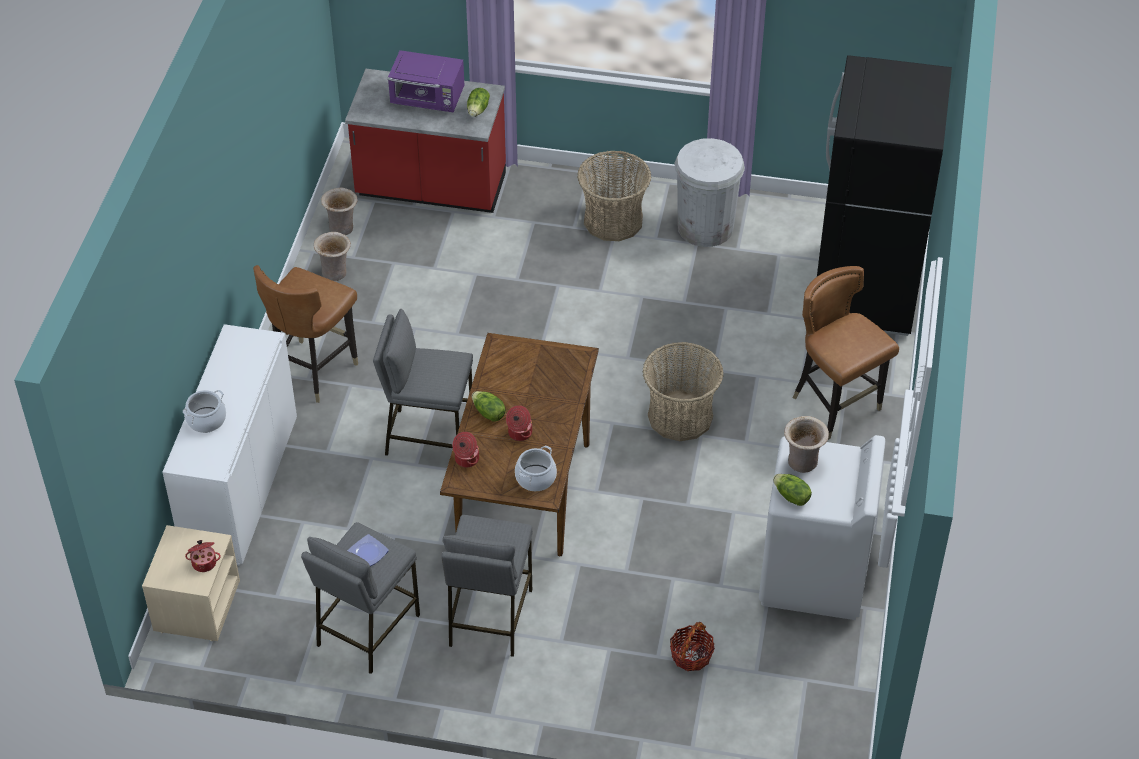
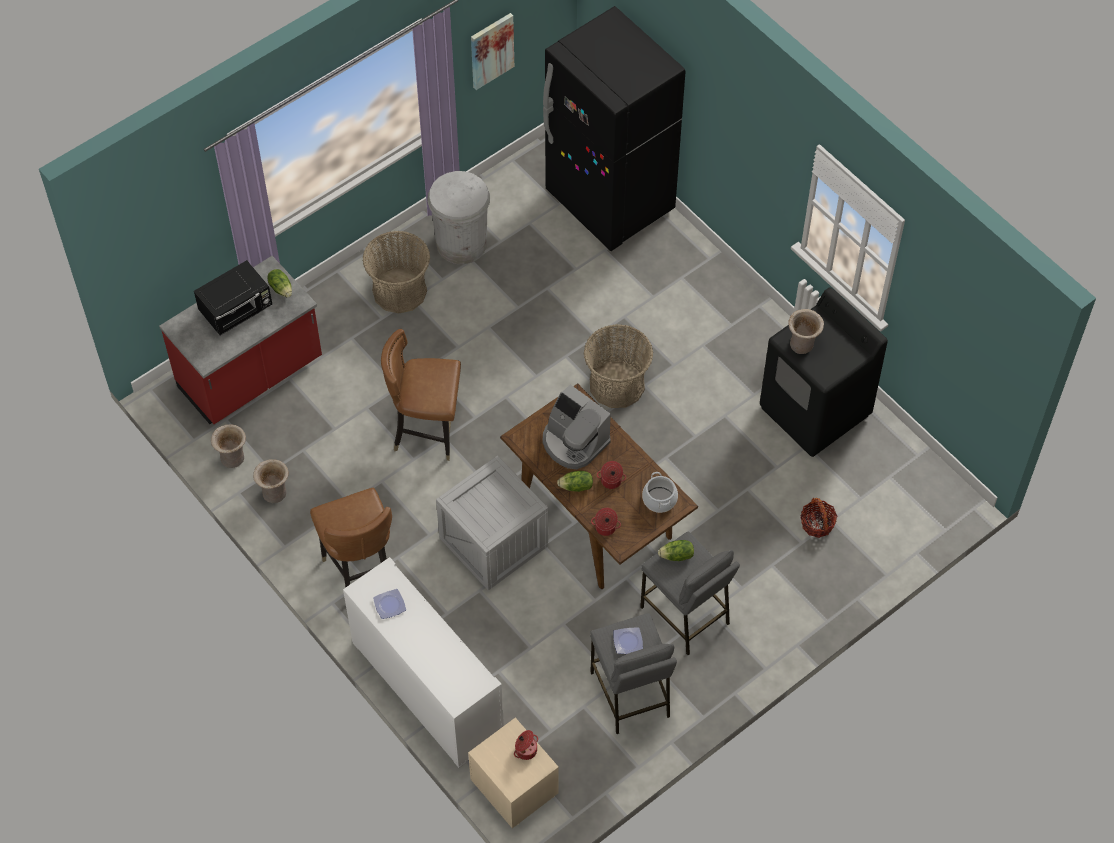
camera: 50 degrees left, 10 degrees up
(206, 420) = (429, 659): cooking pot -> none
(236, 361) = (389, 605): none -> plate
(428, 99) = (237, 310): purple microwave -> black microwave
(429, 436) = (493, 542): grey stool -> crate
(533, 383) = (574, 442): none -> coffee machine
(791, 497) = (824, 371): lettuce -> lettuce (677, 556)
(814, 576) = (815, 411): white washing machine -> black washing machine
(828, 46) = (491, 50): none -> picture
(836, 406) = (691, 294): brown chair -> brown chair (427, 432)

